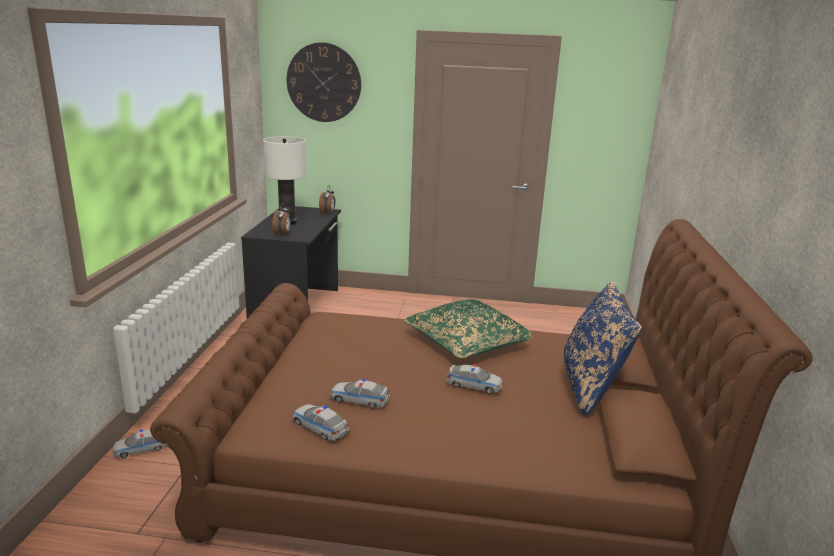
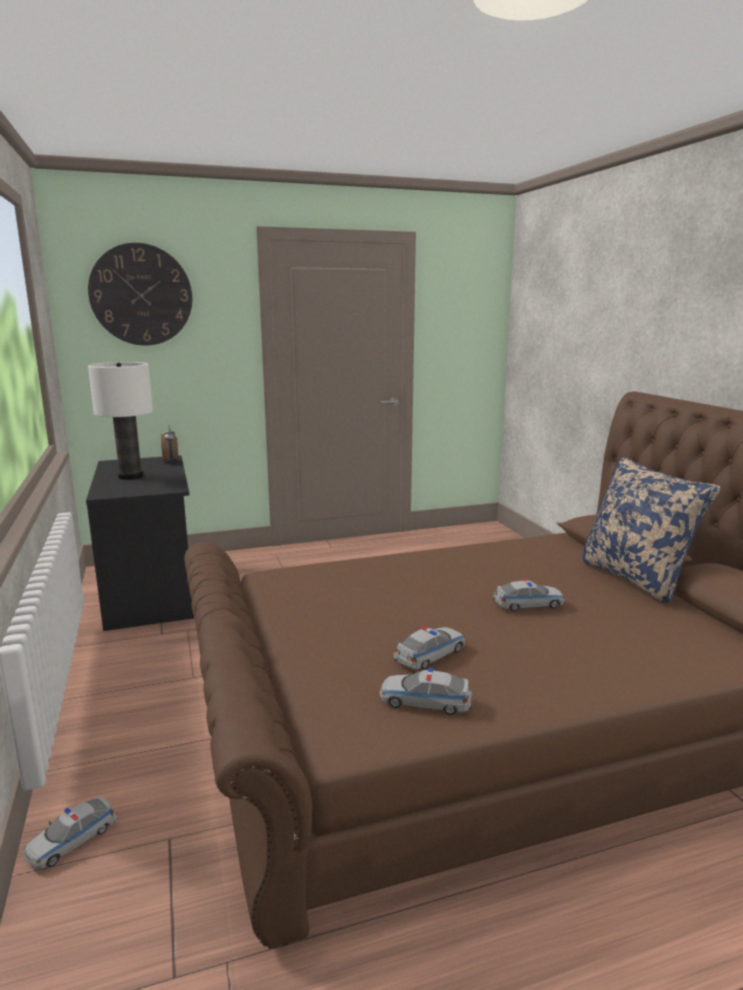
camera: 25 degrees left, 5 degrees down
(282, 234) = (142, 489): alarm clock -> none
(359, 400) = (430, 655): toy car -> toy car turned 150 degrees clockwise
(466, 341) = (461, 564): green pillow -> none

